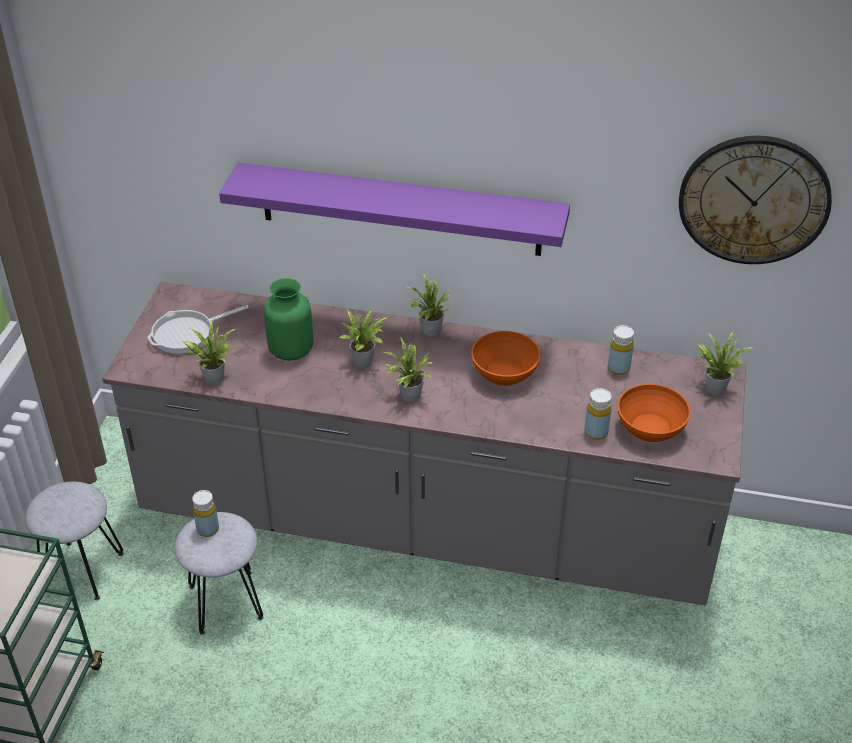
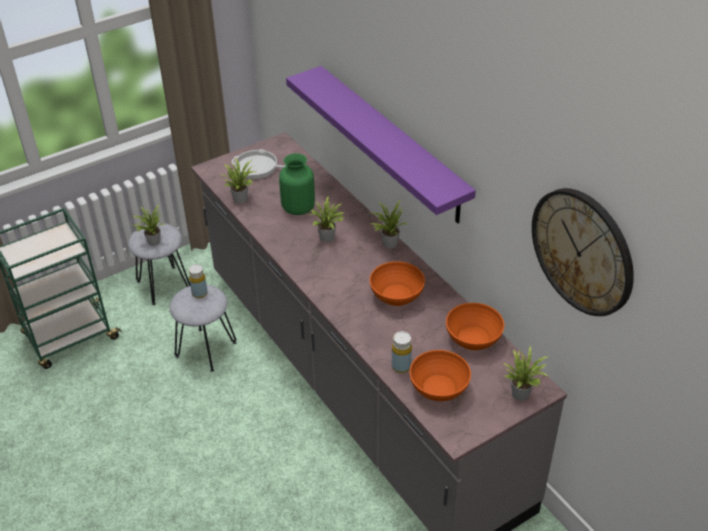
camera: 45 degrees right, 0 degrees up
(408, 396) = (323, 272): potted plant -> potted plant (152, 241)
(618, 368) = (472, 338): yellow bottle -> orange bowl

